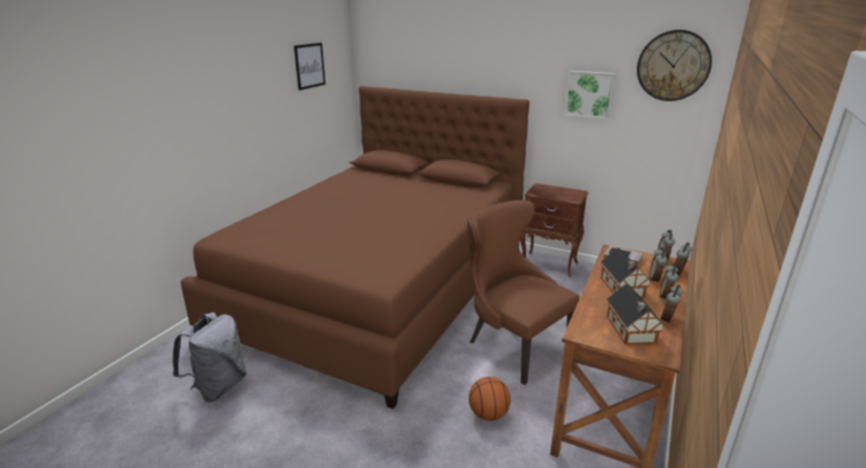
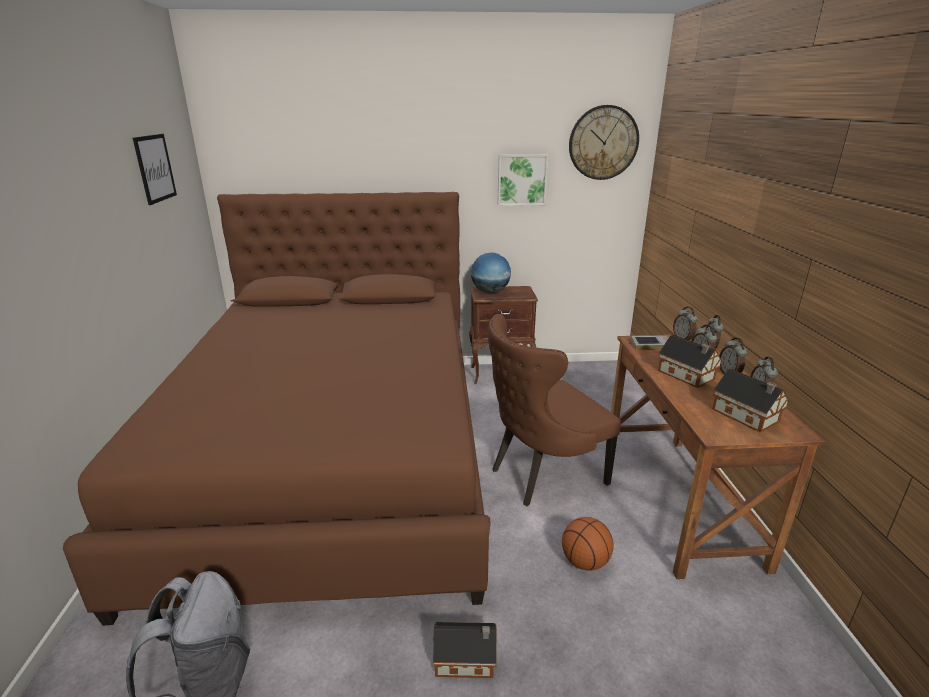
camera: 30 degrees left, 0 degrees up
(356, 434) = (467, 660): none -> toy house
(513, 346) = (542, 474): brown chair -> brown chair turned 45 degrees counterclockwise
(545, 189) = (490, 292): none -> globe

